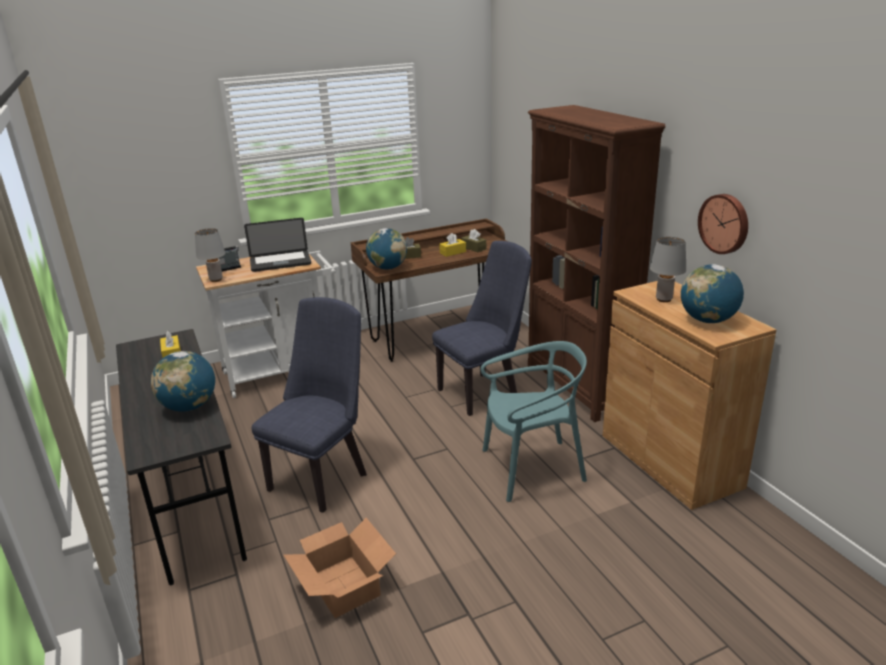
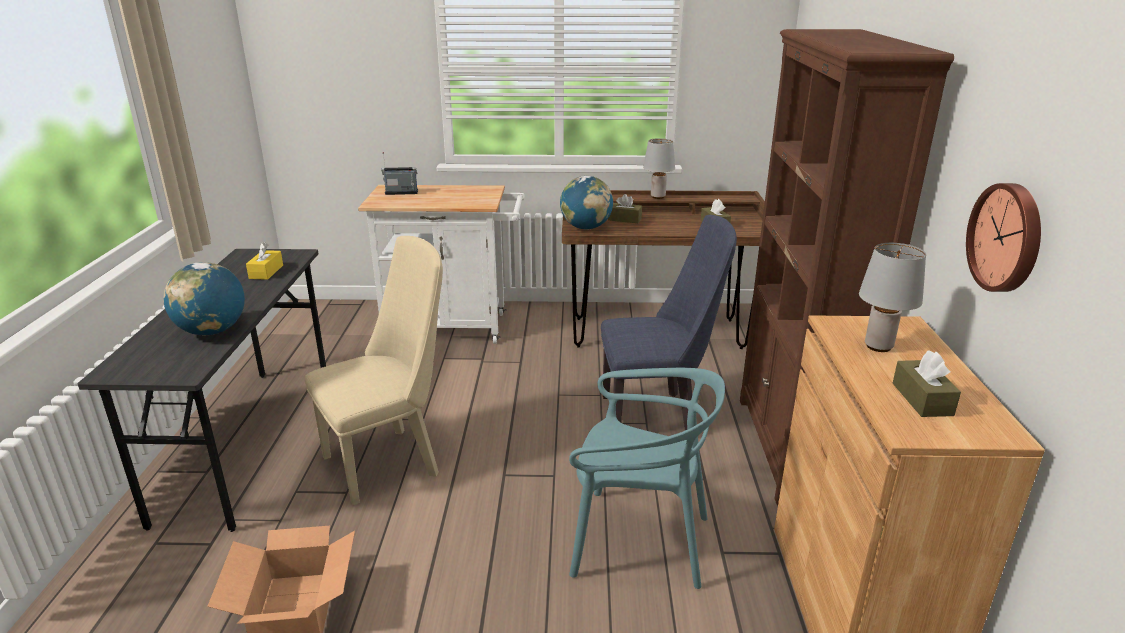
camera: 25 degrees right, 0 degrees up
(216, 279) = (378, 201): grey table lamp -> grey table lamp (657, 197)
(280, 262) = (461, 196): laptop -> none
(322, 476) = (390, 461): blue chair -> beige chair
(453, 252) = (682, 225): yellow tissue box -> none
(708, 320) = (922, 399): globe -> brown tissue box

